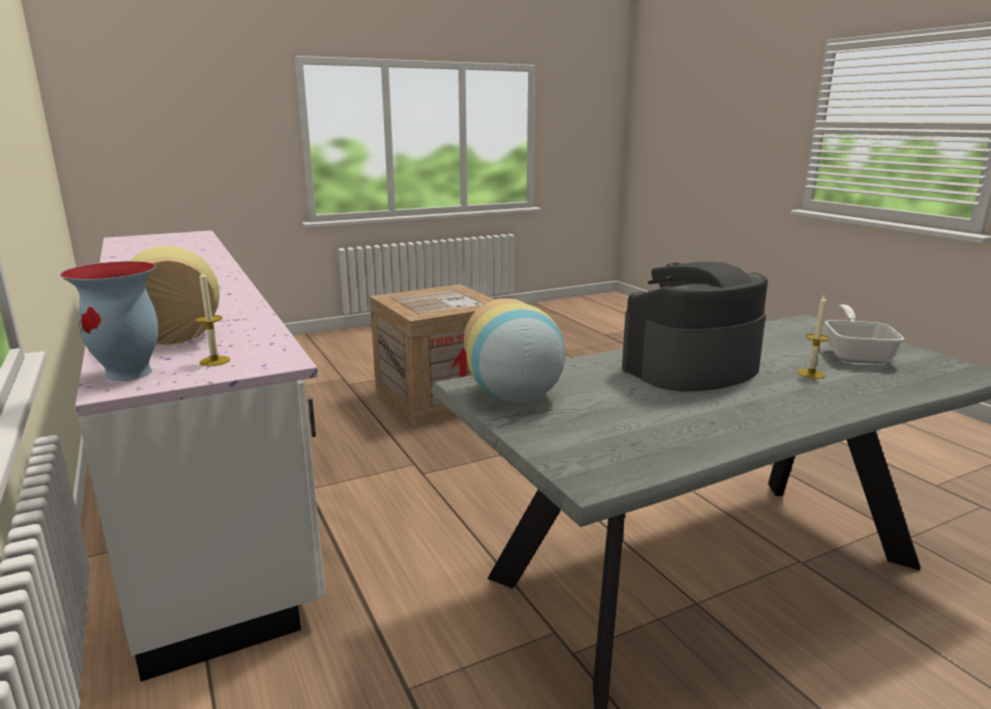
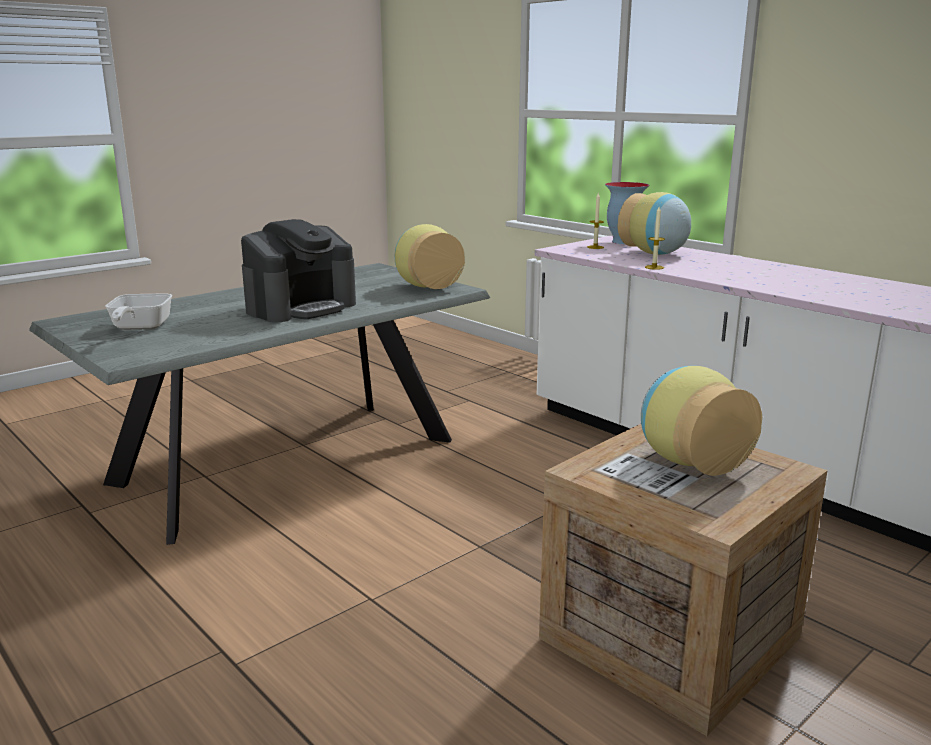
camera: 165 degrees right, 0 degrees up
(430, 302) = (689, 461): none -> vase
(811, 374) = (207, 310): candle -> candle (654, 267)

